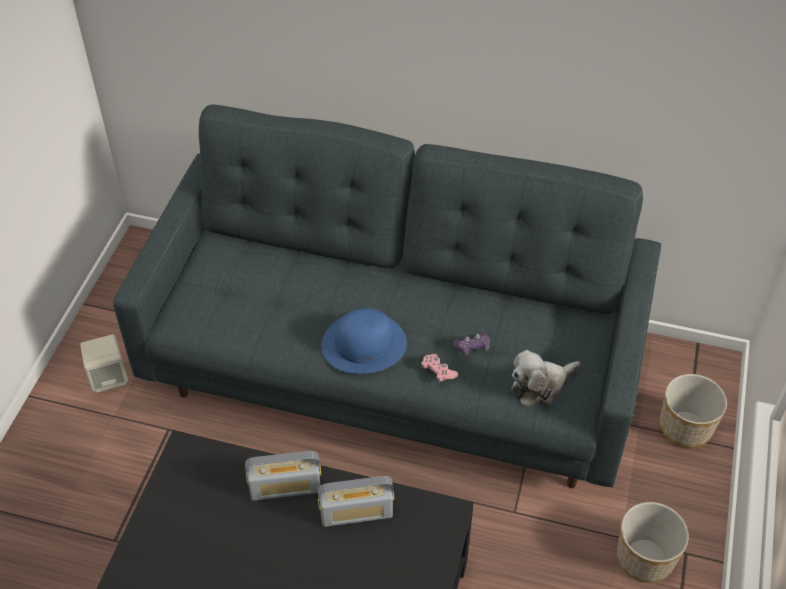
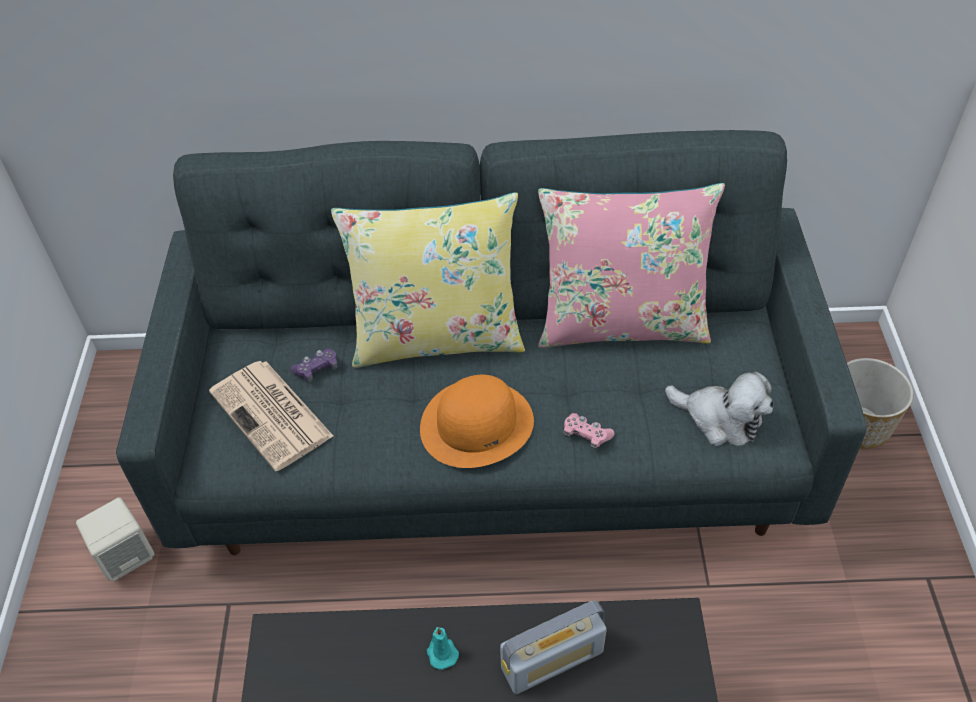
camera: 15 degrees left, 0 degrees up
(226, 302) = (272, 415): none -> newspaper
(285, 487) = (441, 652): radio -> turquoise candle
(360, 275) = (437, 337): none -> yellow pillow
(364, 343) = (477, 423): blue hat -> orange hat
(472, 347) = (615, 393): purple game controller -> purple game controller (317, 369)
(499, 298) = (621, 323): none -> pink pillow
(540, 386) = (720, 419): plush toy -> plush toy turned 105 degrees counterclockwise
(645, 558) = (885, 599): planter -> none

